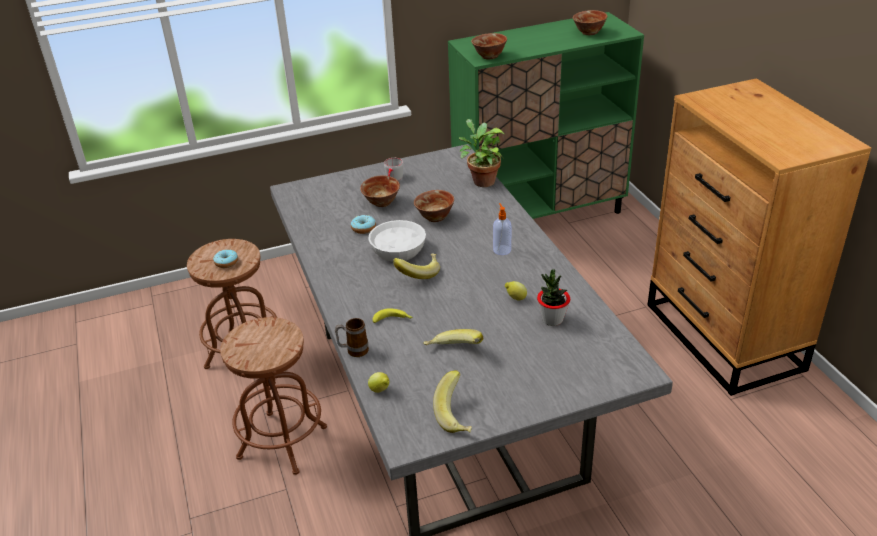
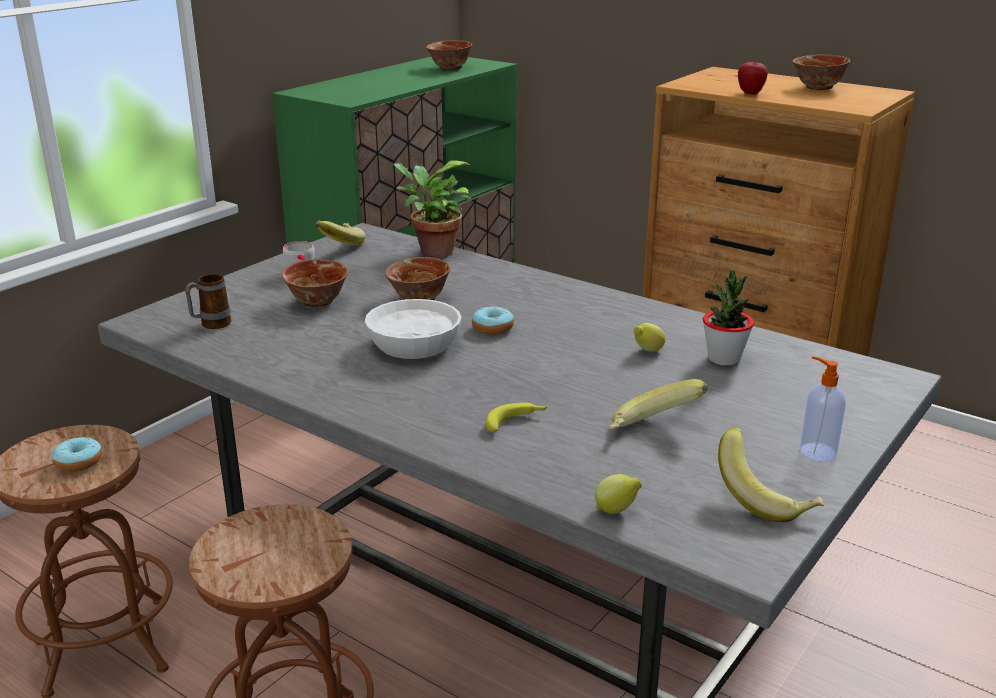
camera: 35 degrees left, 10 degrees down
(353, 351) = (507, 477): mug -> mug (210, 325)
(363, 228) = (326, 334): donut -> donut (492, 328)
(418, 273) = (479, 361): banana -> banana (339, 245)
(489, 56) = (355, 97): bowl -> bowl (818, 88)
(502, 249) = (557, 309): soap dispenser -> soap dispenser (816, 451)
(729, 120) = (750, 93): none -> apple

